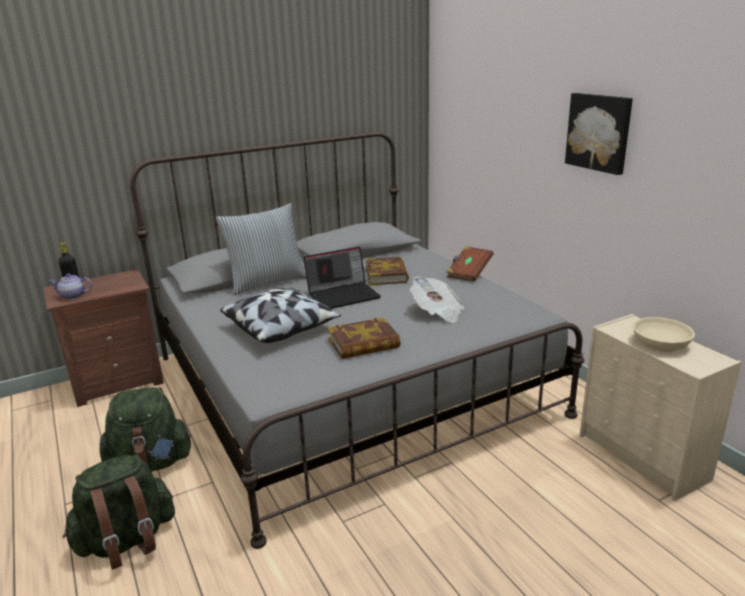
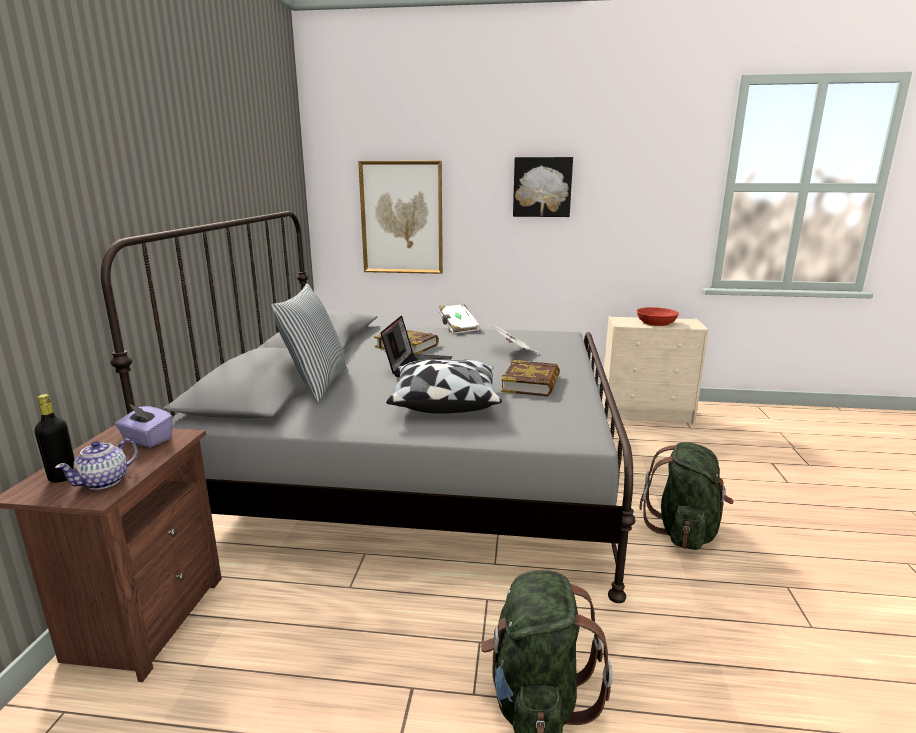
camera: 55 degrees left, 5 degrees down
(125, 282) = (147, 440): none -> purple tissue box
(151, 463) = (396, 638): green backpack -> green backpack (684, 531)
(468, 272) = (458, 328): brown book -> white book
(483, 147) = (402, 218): none -> picture
(660, 343) = (656, 322): beige bowl -> red bowl

